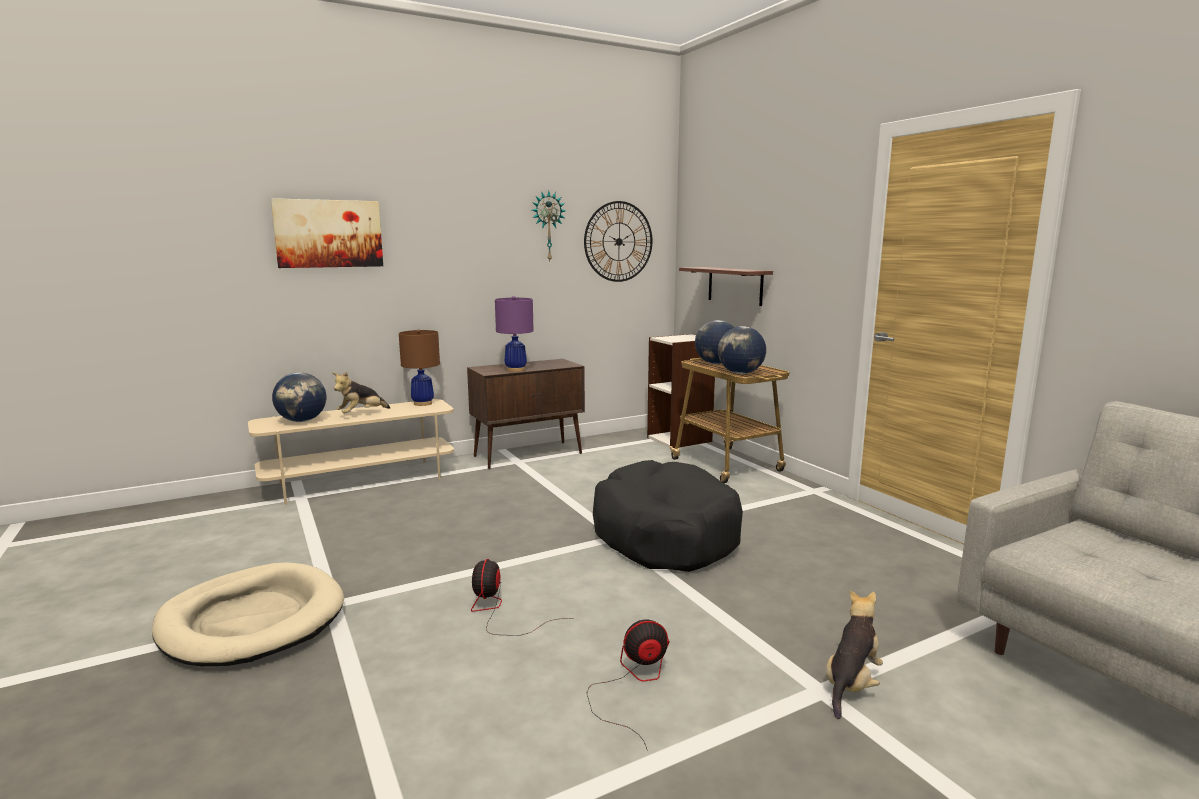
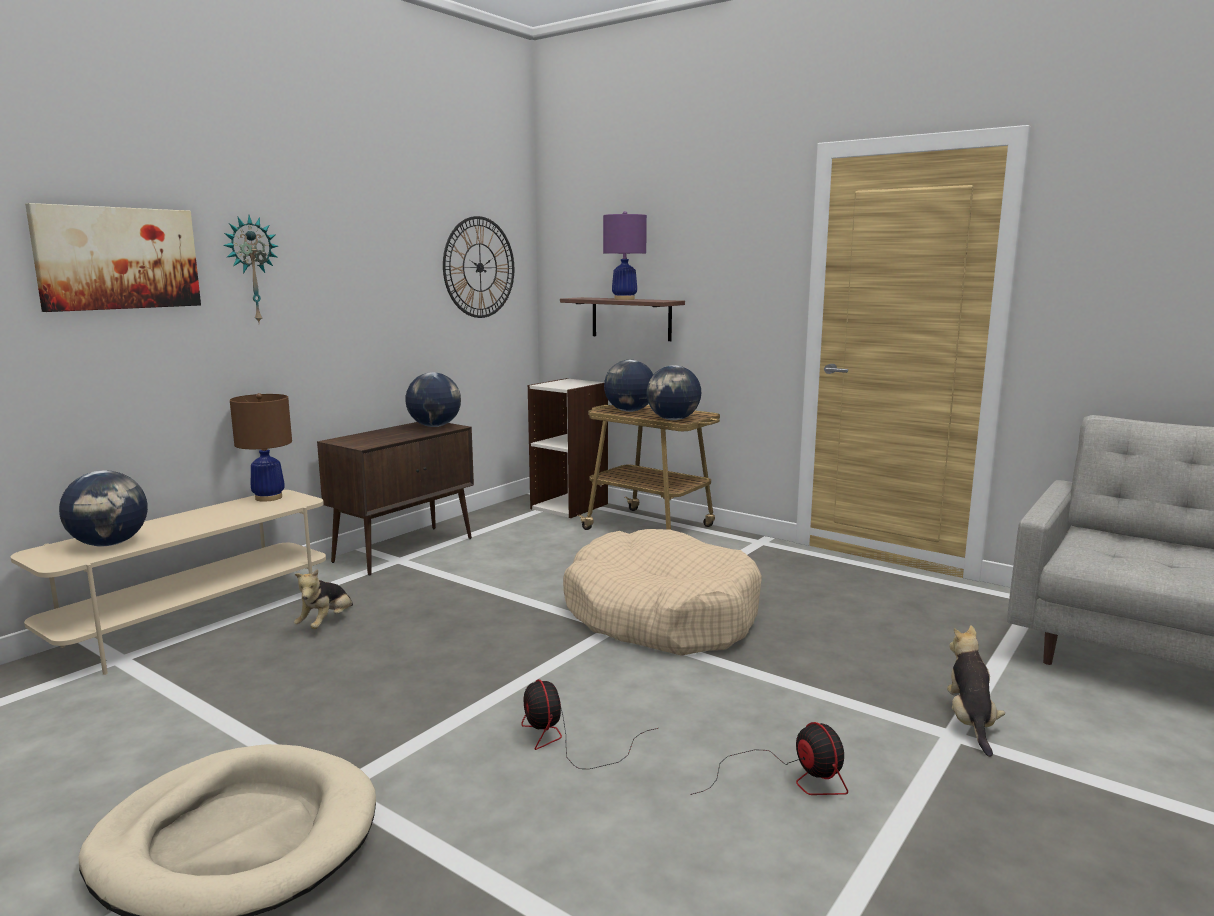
camera: 25 degrees left, 0 degrees up
(361, 414) = (195, 523): plush toy -> plush toy (326, 623)
(515, 370) = (391, 439): purple table lamp -> purple table lamp (624, 299)
(548, 226) = (402, 248): wall clock -> wall clock (251, 270)
(558, 363) = (434, 426): none -> globe
(633, 684) = (788, 778): fan -> fan turned 105 degrees clockwise
(664, 535) = (661, 615): black dog bed -> beige dog bed

